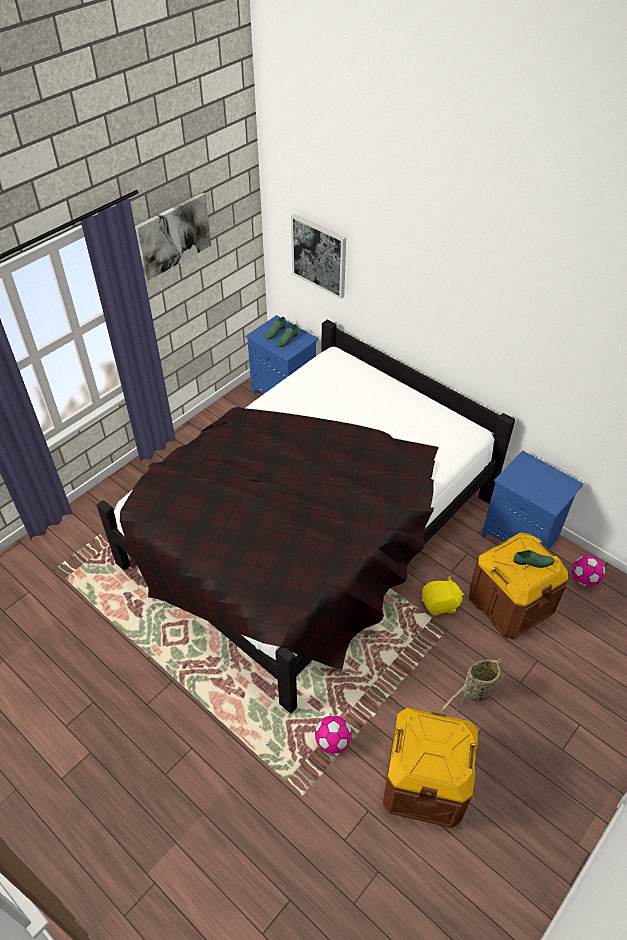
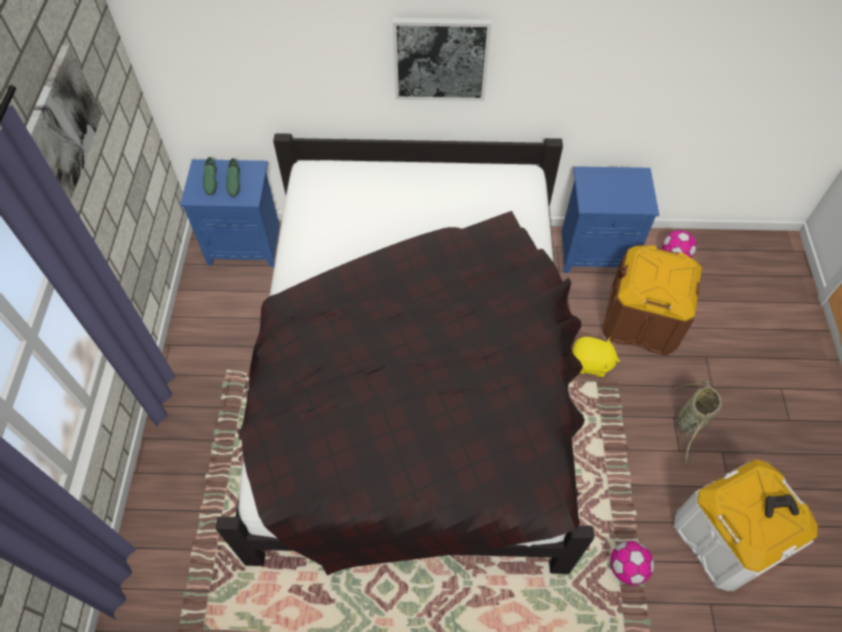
camera: 40 degrees left, 10 degrees up
(319, 255) = (239, 59): picture -> picture (440, 59)
(425, 781) = (726, 537): brown storage box -> white storage box
(440, 604) = (591, 363): yellow plush toy -> yellow plush toy turned 60 degrees clockwise
(448, 756) = (778, 507): none -> black game controller
(533, 562) = (670, 271): green shoe -> none

